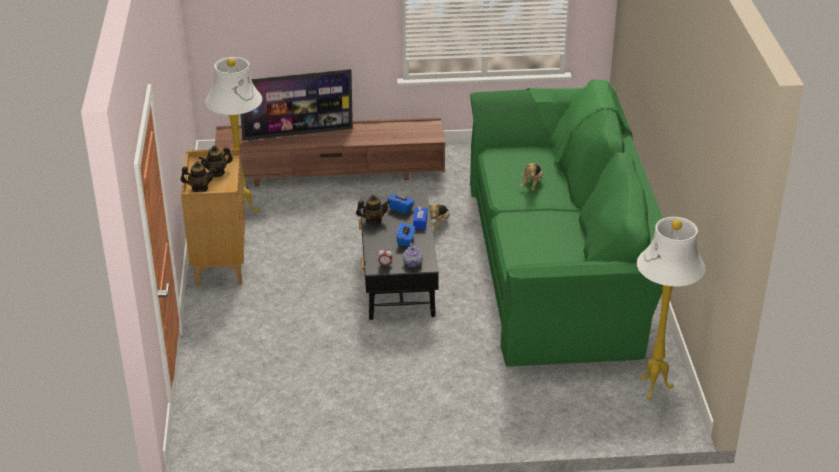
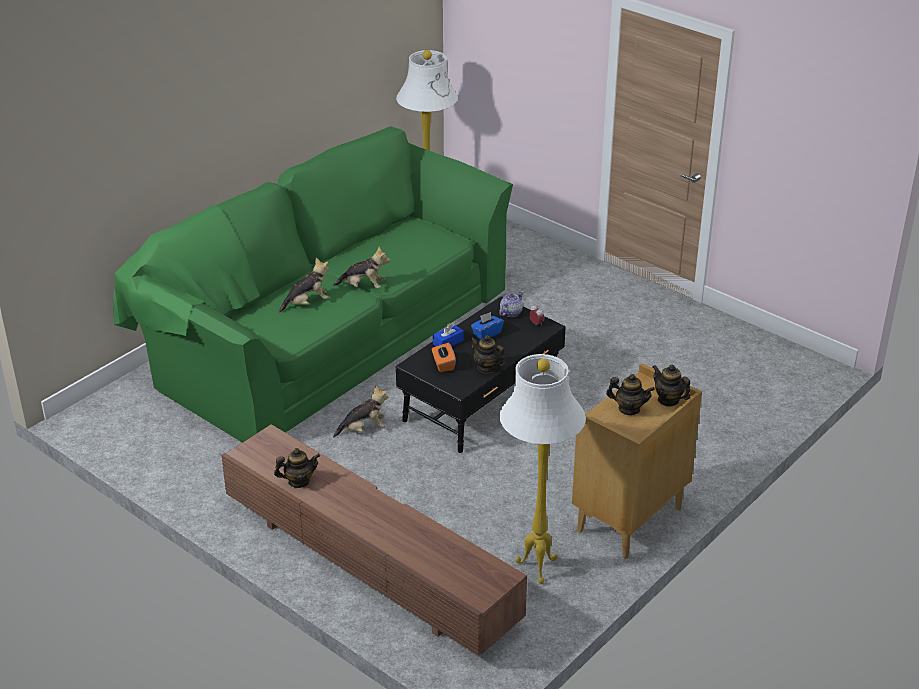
camera: 135 degrees left, 0 degrees up
(298, 133) = (398, 538): television -> none
(384, 128) = (298, 481): none -> teapot
(401, 208) = (443, 364): blue tissue box -> orange tissue box
(518, 210) = (363, 287): none -> plush toy

